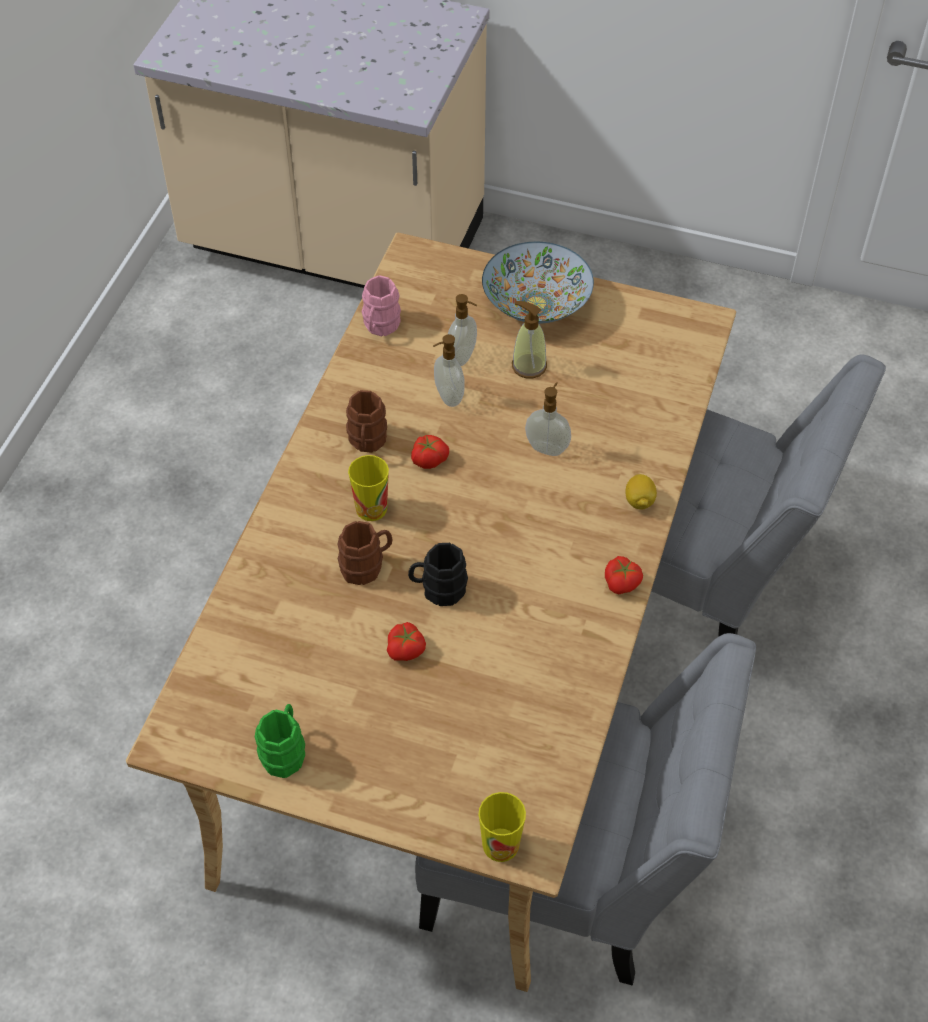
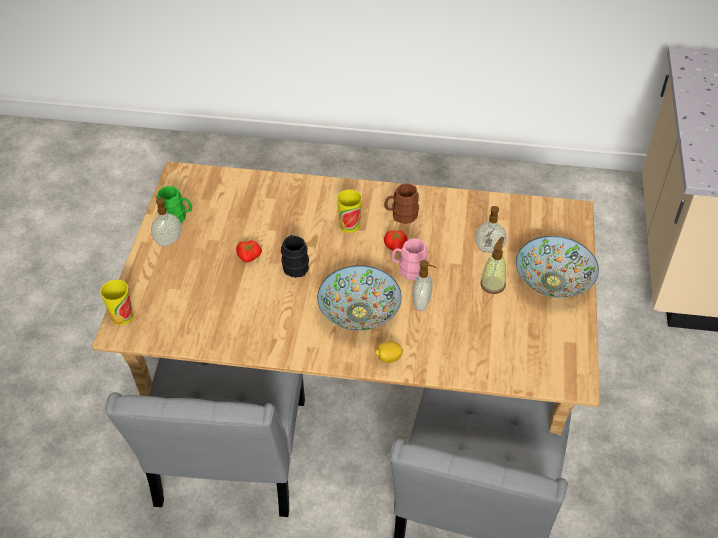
camera: 80 degrees right, 5 degrees down
(367, 565) = (306, 230): brown mug -> none
(379, 326) = (501, 206): pink mug -> pink mug (409, 270)
(448, 397) = (450, 247): soap dispenser -> soap dispenser (168, 240)
(552, 522) = (359, 313): none -> bowl
(622, 582) = (317, 355): tomato -> none

